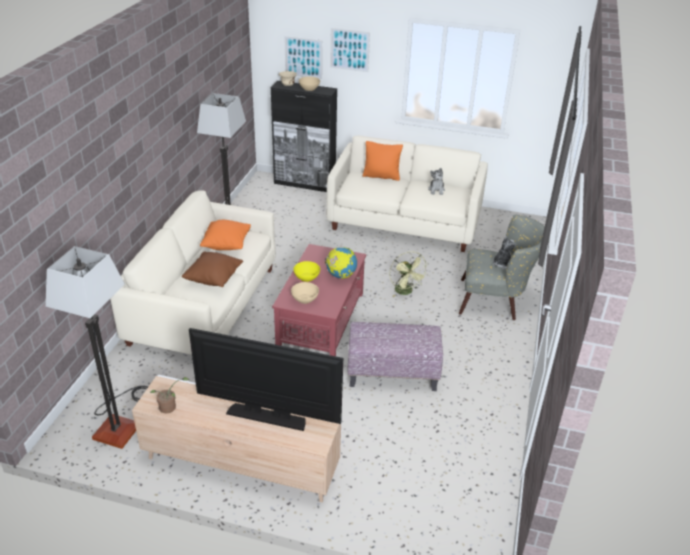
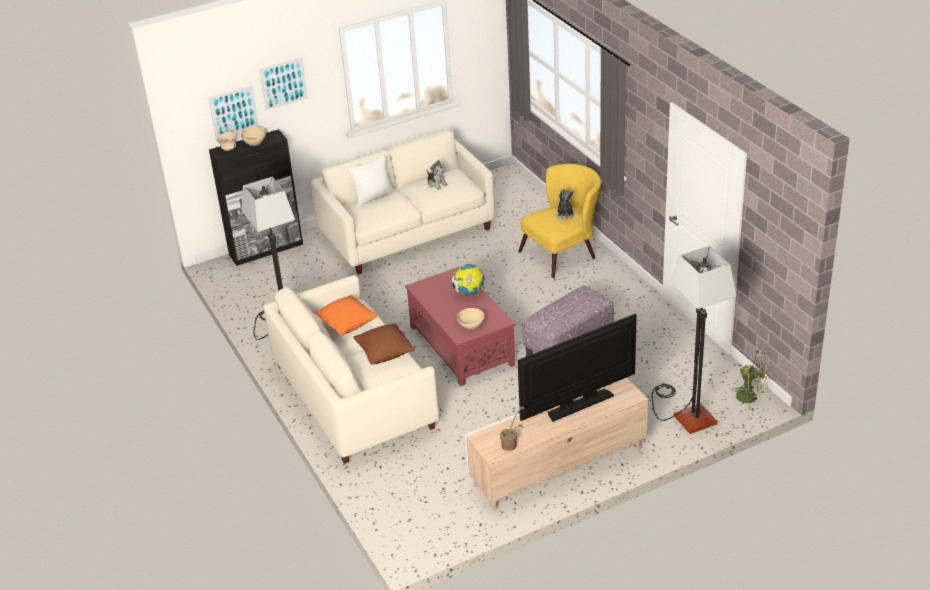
camera: 40 degrees left, 0 degrees up
(120, 422) = (434, 508): floor lamp -> floor lamp (686, 414)
(307, 277) = (446, 309): yellow bowl -> none
(381, 176) = (373, 197): orange pillow -> white pillow
(406, 292) = (492, 286): green fan -> green fan (751, 397)
(496, 301) = (564, 253): grey armchair -> yellow armchair

